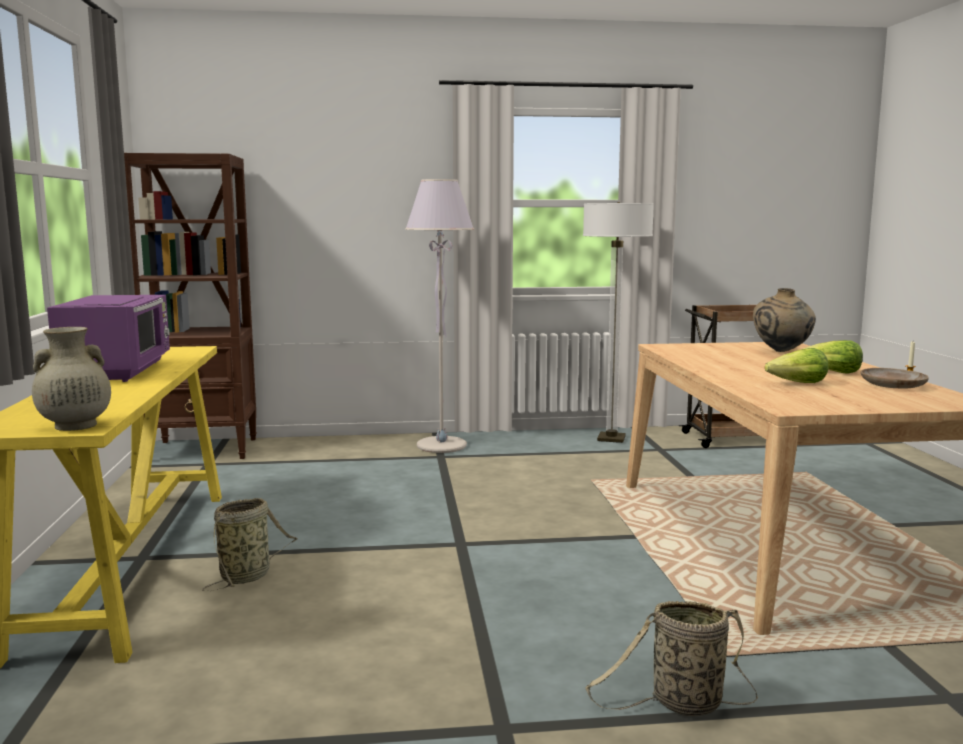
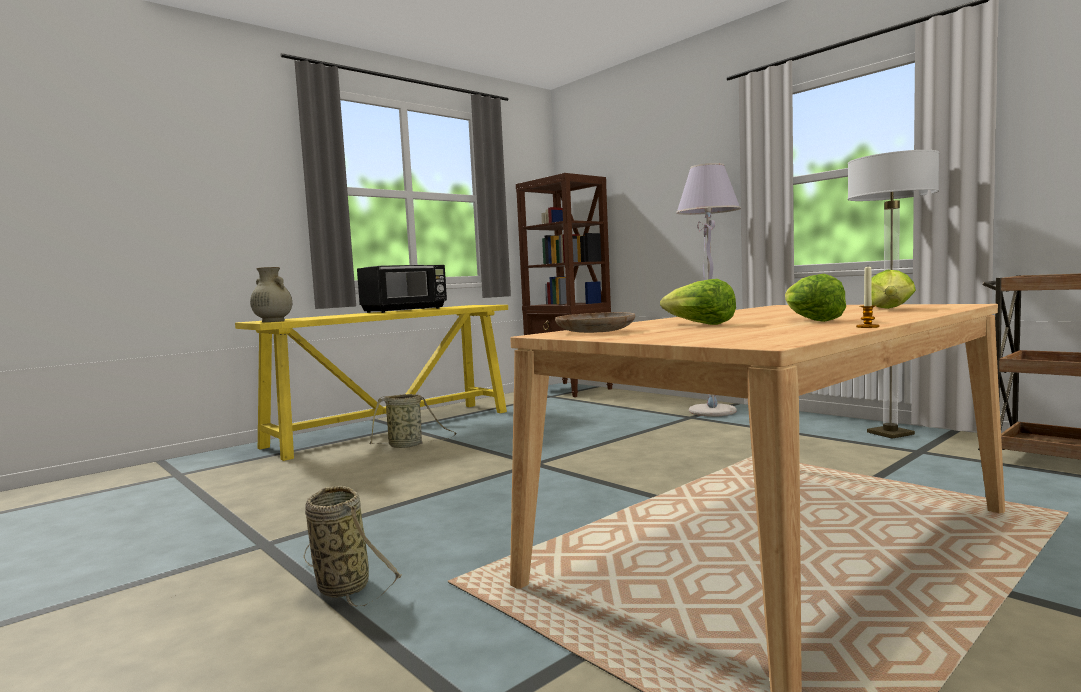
camera: 55 degrees right, 5 degrees down
(119, 371) = (405, 310): purple microwave -> black microwave
(781, 351) = (891, 309): beige vase -> lettuce
(893, 385) = (793, 329): beige plate -> beige plate (595, 331)

